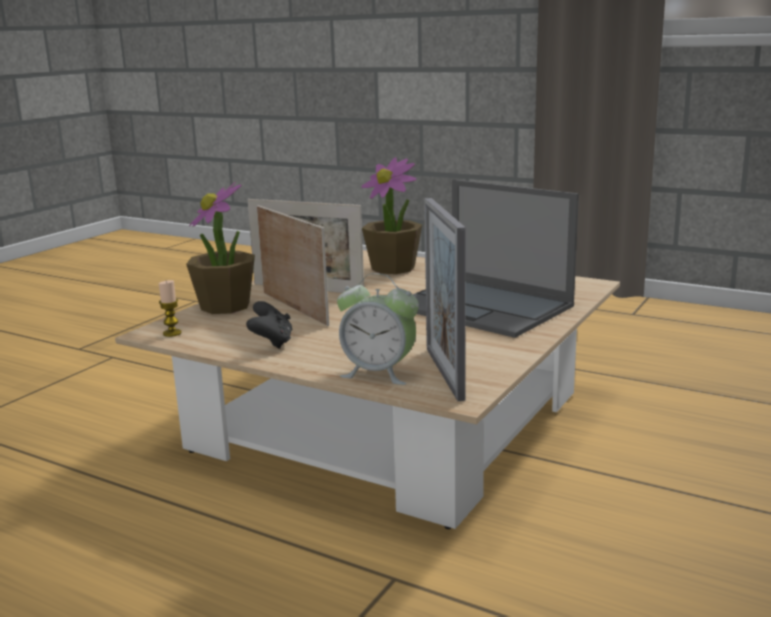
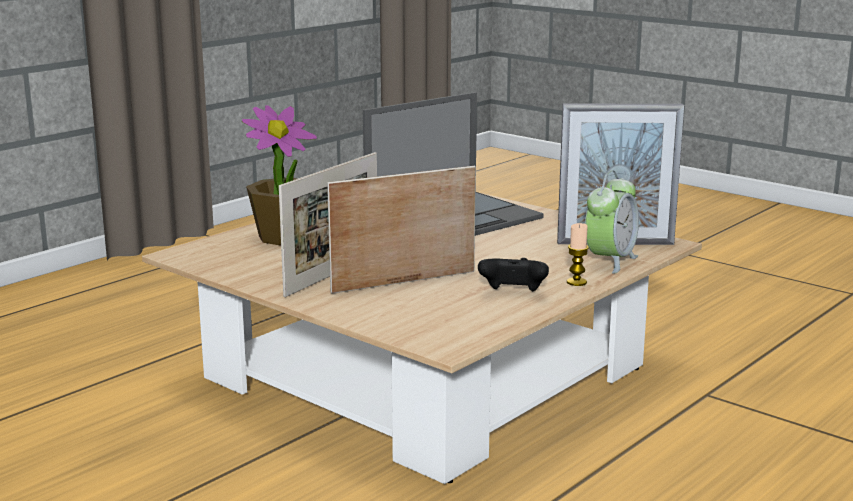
camera: 80 degrees left, 0 degrees up
(172, 333) = (456, 336): candle -> candle (576, 282)
(225, 306) = (369, 311): potted plant -> none

